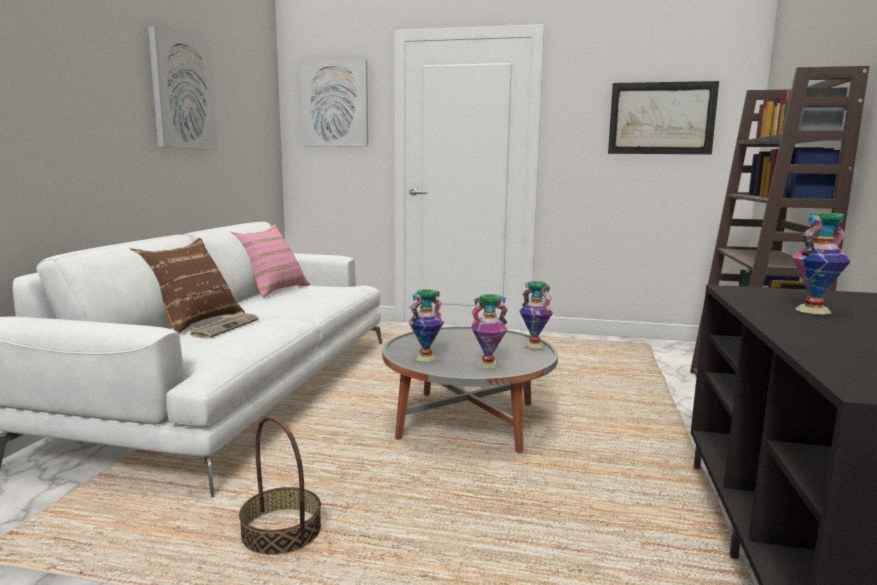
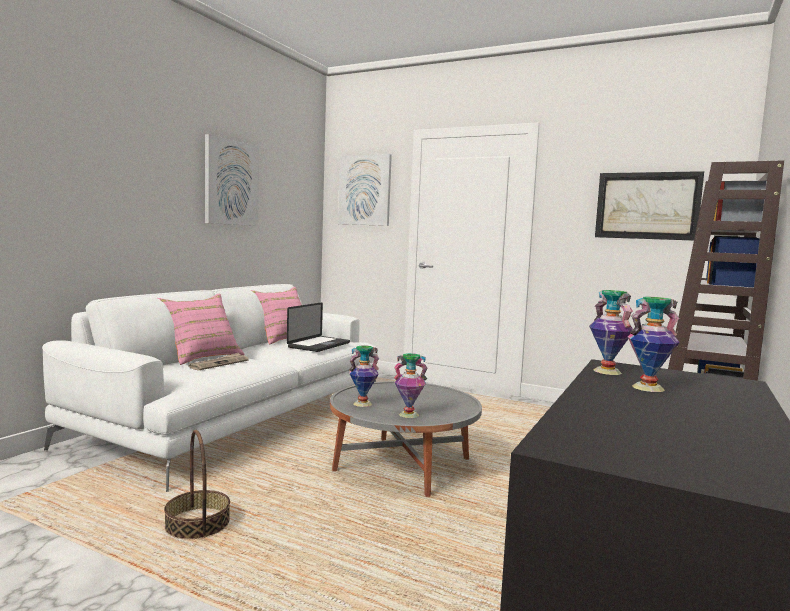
camera: 15 degrees right, 5 degrees down
(193, 321) = (202, 357): brown pillow -> pink pillow
(322, 293) = (319, 345): none -> laptop
(533, 345) = (464, 404): vase -> vase (606, 371)

